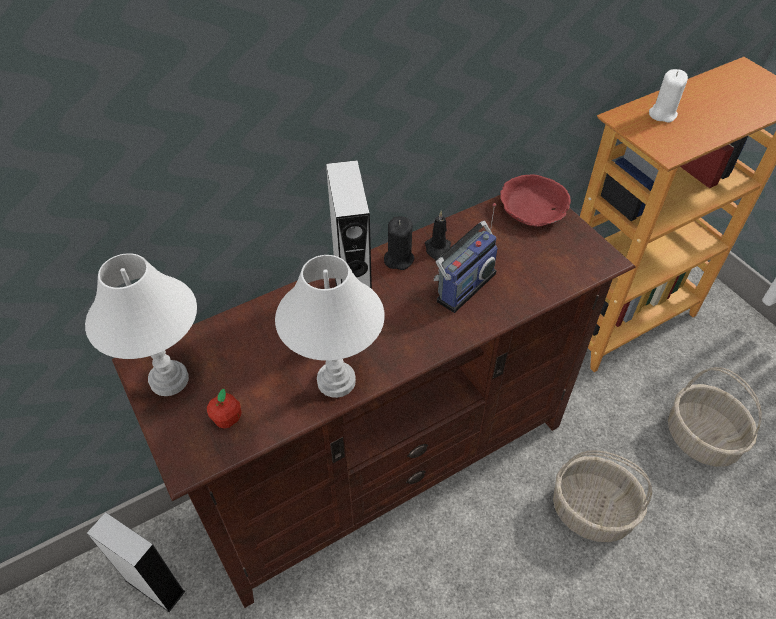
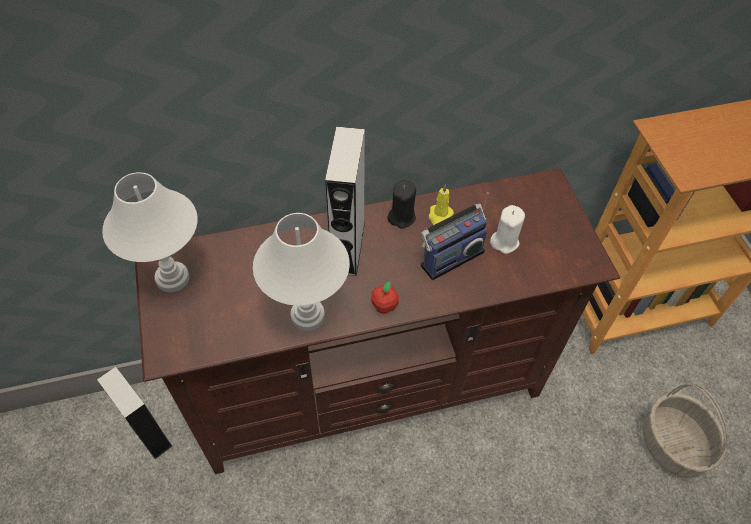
camera: 15 degrees right, 5 degrees up
(227, 419) = (207, 325): apple -> apple (384, 306)
(438, 250) = (440, 217): black candle -> yellow candle
(532, 209) = (543, 197): red bowl -> none
(592, 511) = (542, 481): basket -> none
(662, 114) = (699, 133): white candle -> white candle (504, 241)

